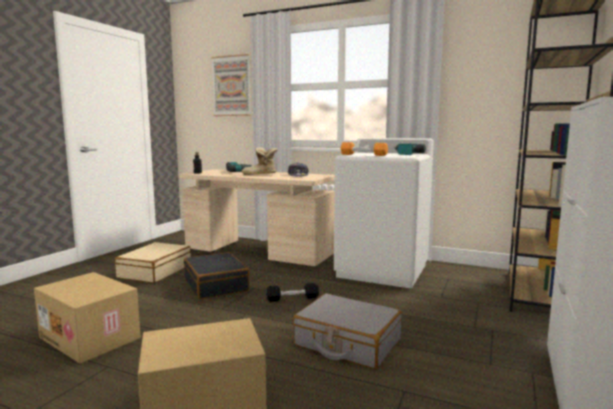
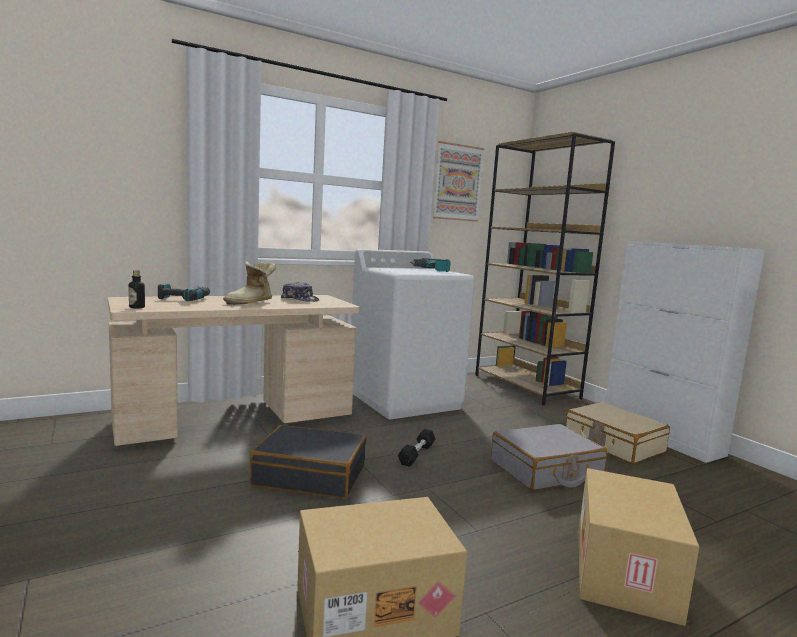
camera: 55 degrees left, 0 degrees up
(155, 271) = (169, 496): beige suitcase -> beige suitcase (613, 444)
(231, 86) = (129, 151): picture -> picture (457, 182)
(363, 155) = (417, 273): orange dumbbell -> none

